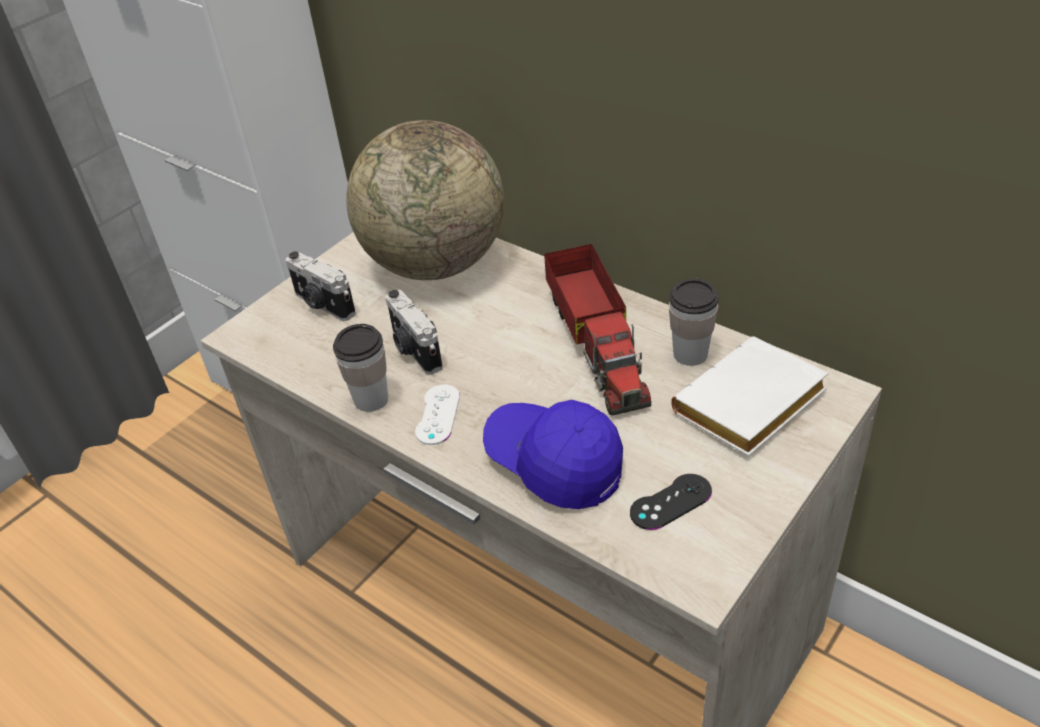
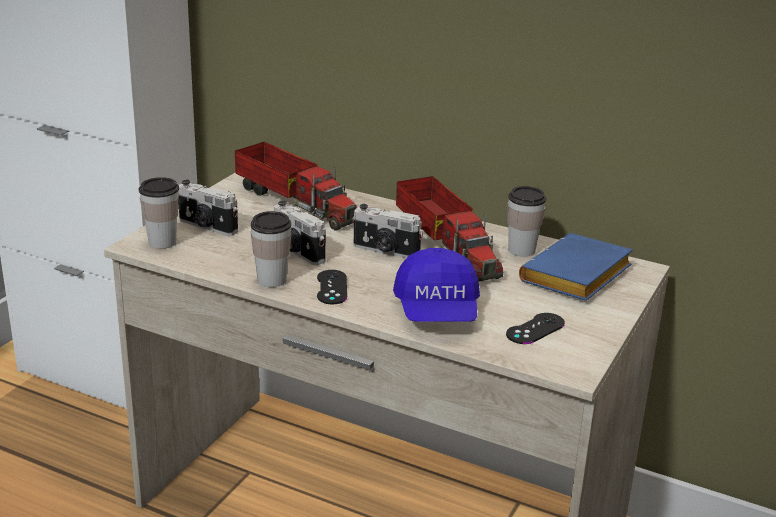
camera: 15 degrees left, 15 degrees down
(266, 331) = (162, 242): none -> cup
(435, 263) = (295, 202): globe -> toy truck
(438, 414) = (332, 287): white game controller -> black game controller
(519, 351) = (385, 251): none -> camera
(554, 464) = (437, 312): blue cap -> blue cap turned 120 degrees counterclockwise
(749, 408) = (577, 278): white book -> blue book

